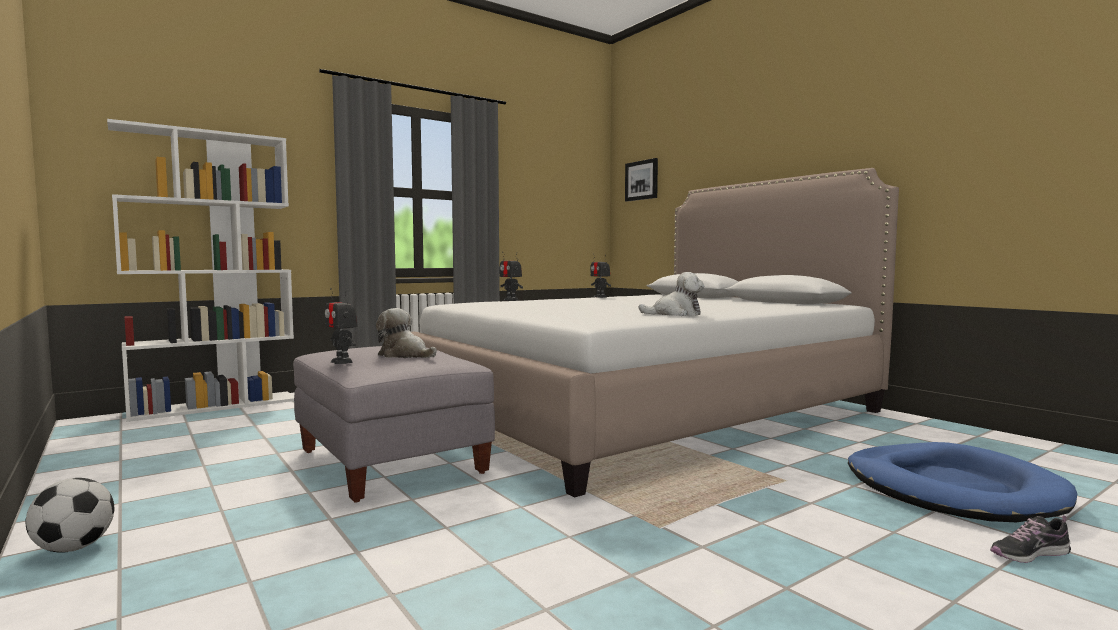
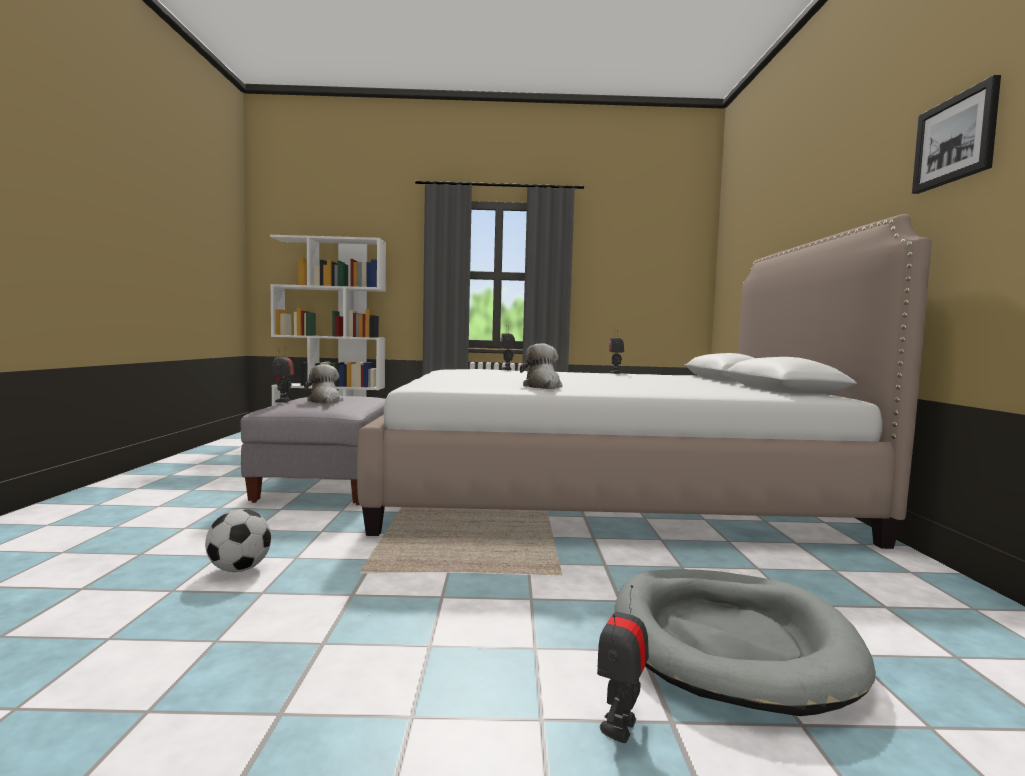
camera: 35 degrees right, 0 degrees up
(73, 548) = (107, 490): football -> football (238, 569)
(642, 180) = (735, 252): picture -> picture (955, 139)
(675, 314) = (543, 387): plush toy -> plush toy turned 135 degrees counterclockwise
(951, 489) = (730, 641): blue dog bed -> grey dog bed
(1028, 554) = (619, 726): shoe -> toy robot

